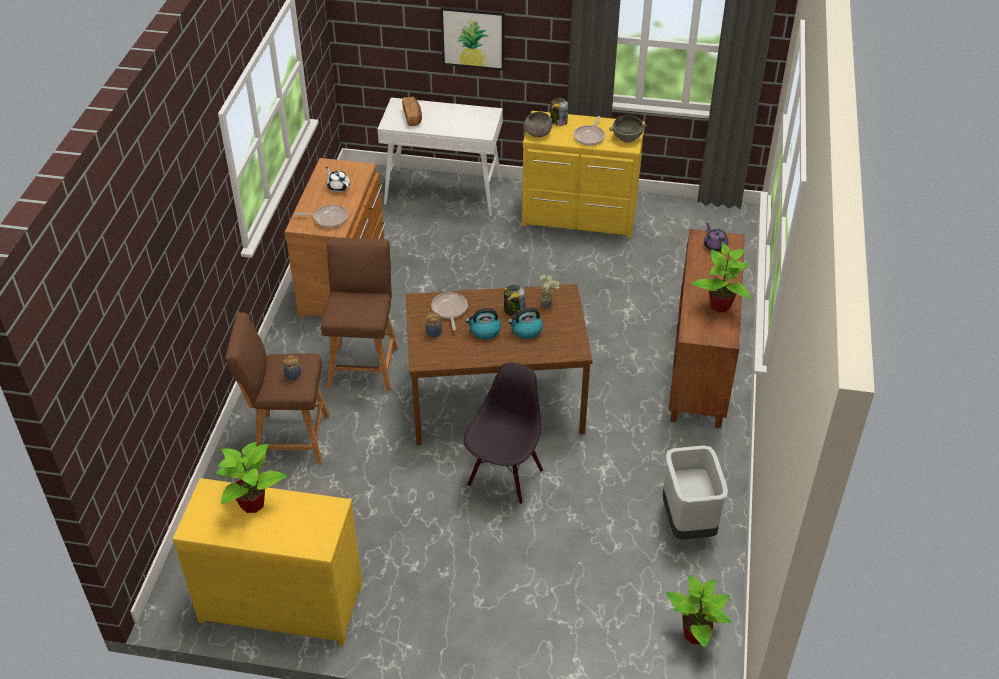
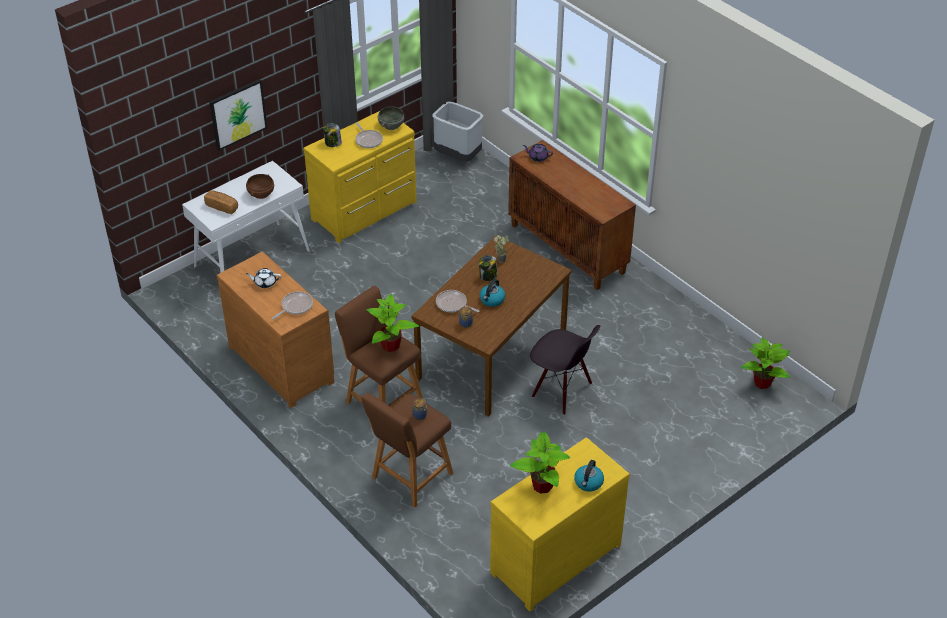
camera: 50 degrees left, 0 degrees up
(453, 126) = (261, 194): none -> brown bowl
(504, 476) = (561, 391): black chair -> black chair turned 150 degrees clockwise
(526, 331) = (513, 282): kettle -> kettle (588, 483)
(537, 133) = (333, 159): grey bowl -> none
(689, 522) = (682, 333): grey trash can -> grey trash can (458, 156)
(719, 306) = (592, 189): potted plant -> potted plant (391, 346)

